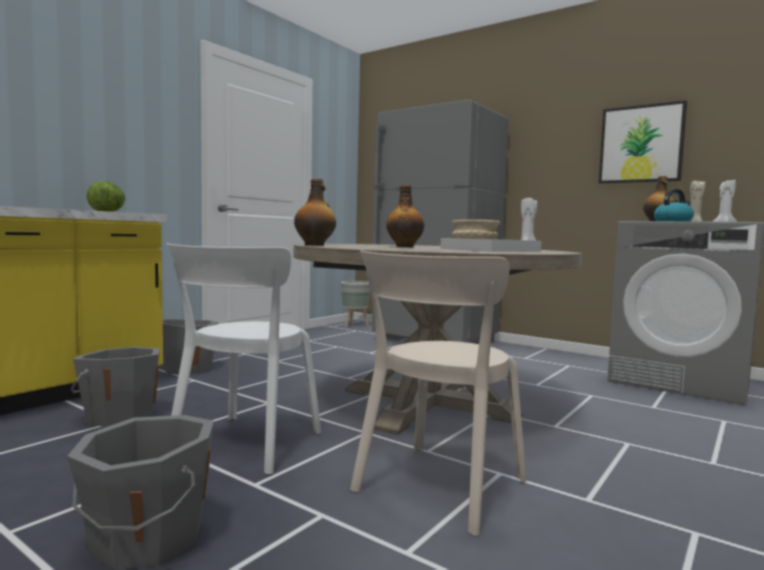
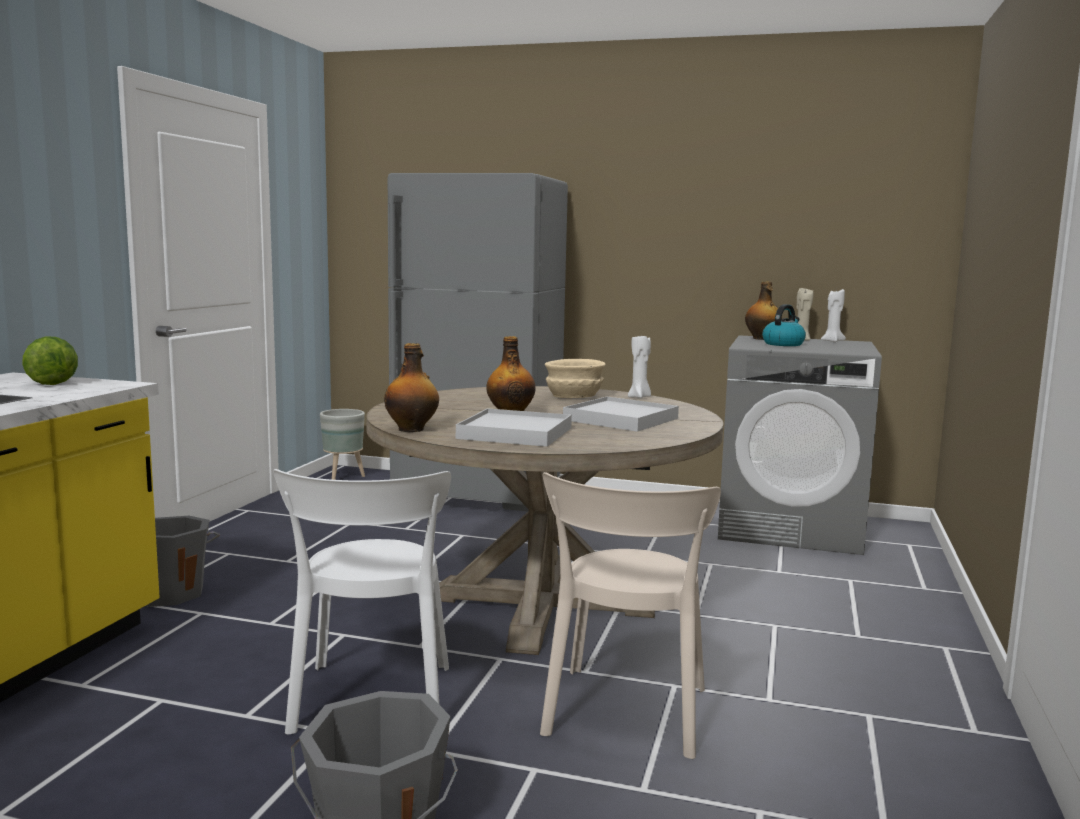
camera: 20 degrees left, 5 degrees up
(119, 416) = (158, 689): grey bucket -> none
(387, 248) = (515, 433): none -> white tray
(641, 144) = (738, 234): picture -> none

